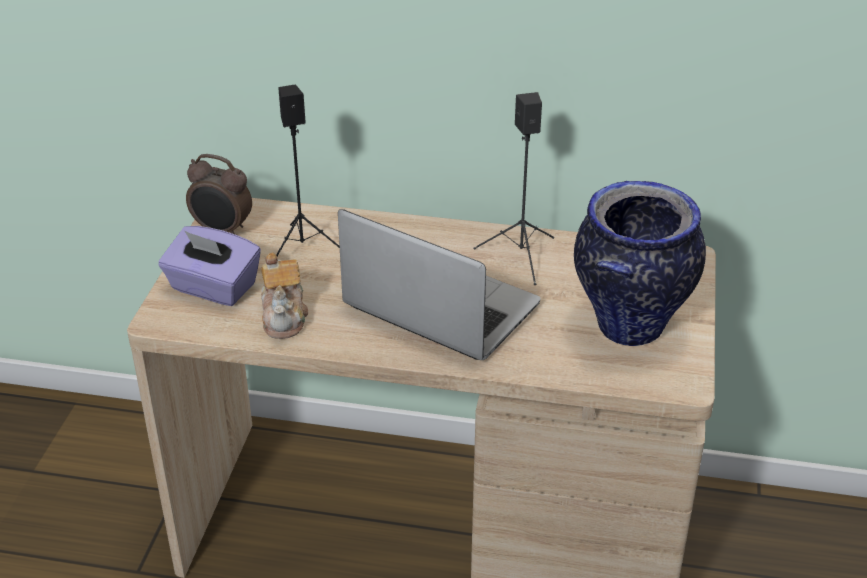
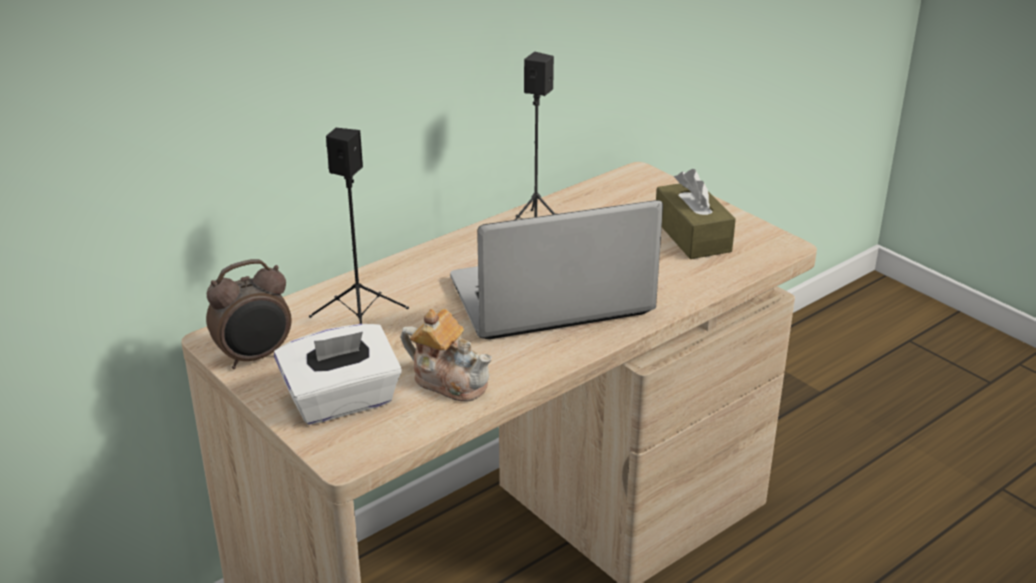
camera: 50 degrees left, 5 degrees down
(213, 288) = (342, 401): purple tissue box -> white tissue box
(629, 329) = (692, 235): vase -> brown tissue box

